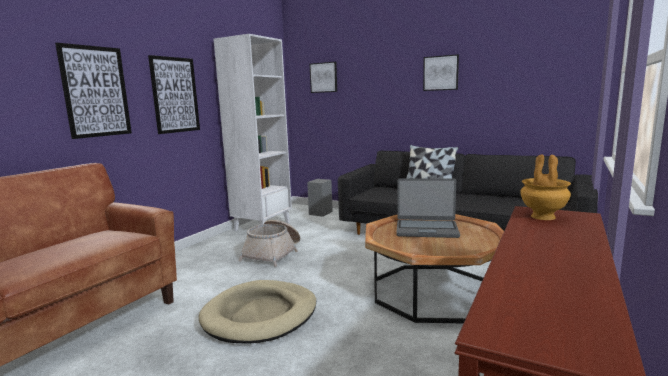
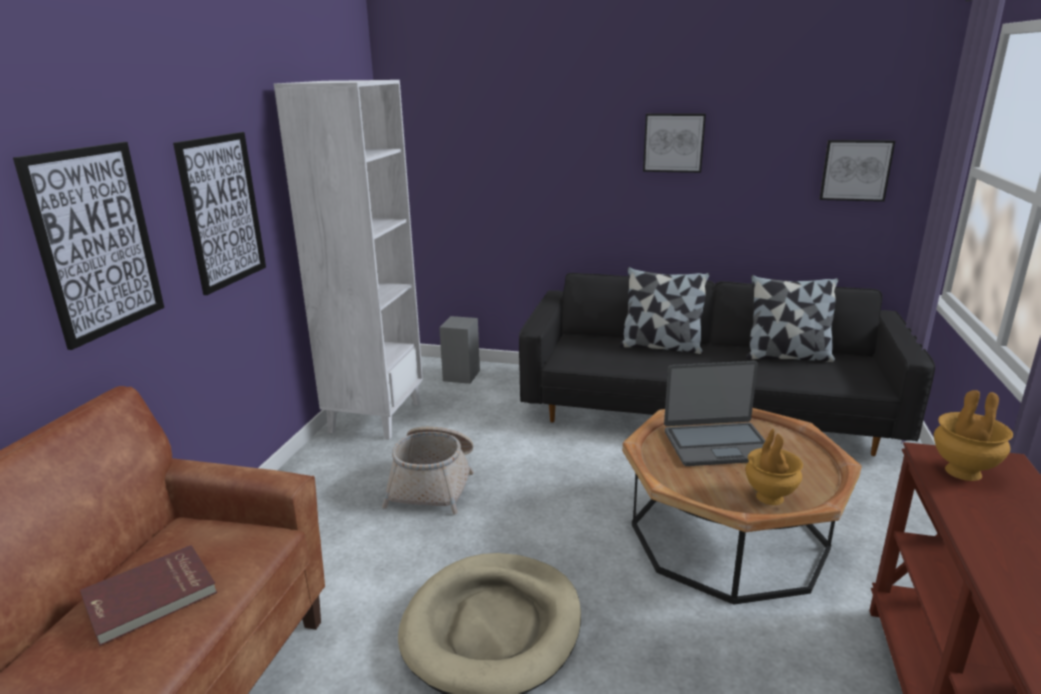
camera: 15 degrees left, 10 degrees up
(63, 247) = (151, 597): none -> red book
(323, 77) = (456, 136): picture -> picture (855, 170)
(440, 251) = (769, 497): none -> brown vase
(508, 199) = (787, 356): none -> pillow

